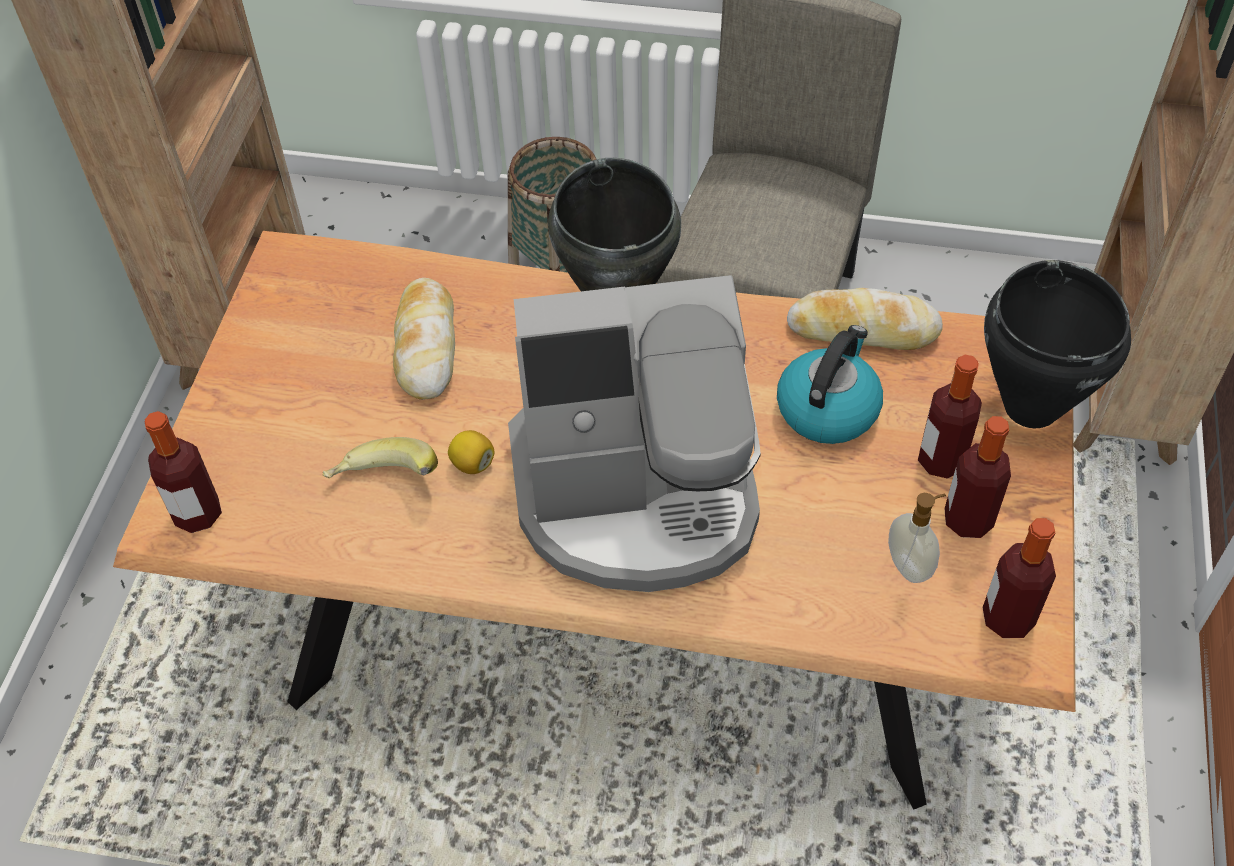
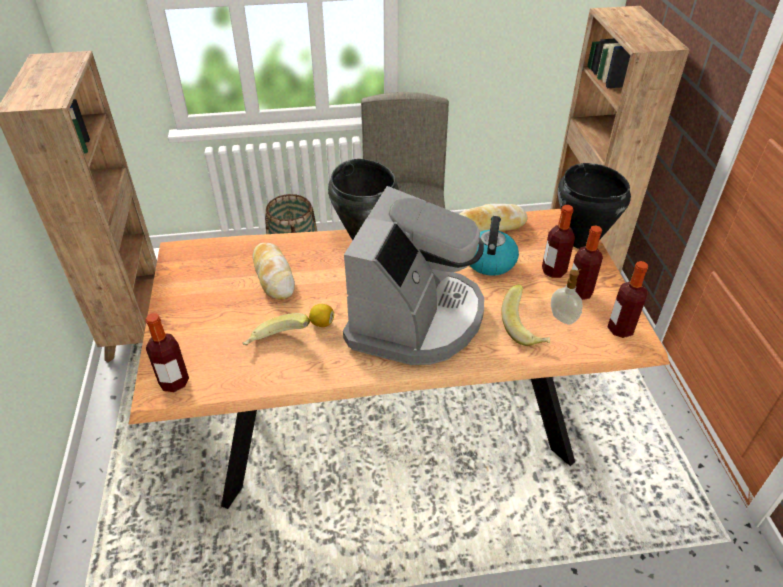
camera: 20 degrees left, 10 degrees down
(638, 495) = (415, 318): coffee machine -> coffee machine turned 45 degrees counterclockwise
(826, 569) = (525, 329): none -> banana

